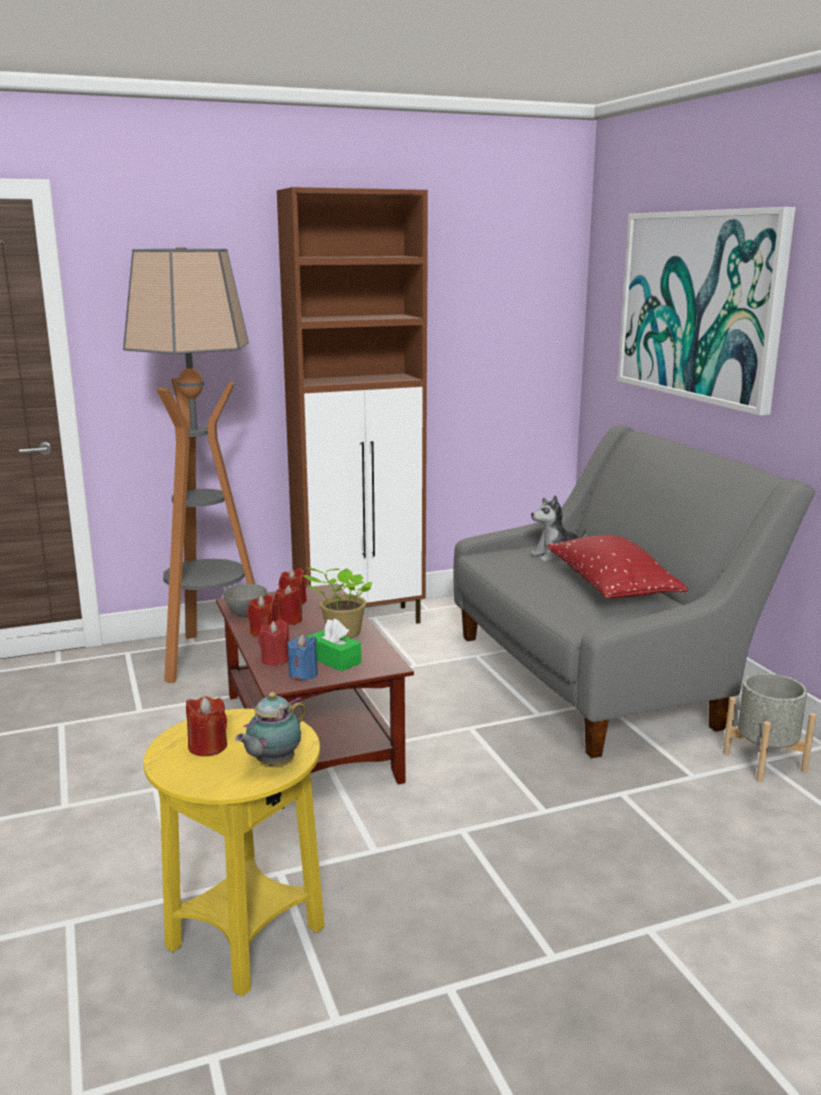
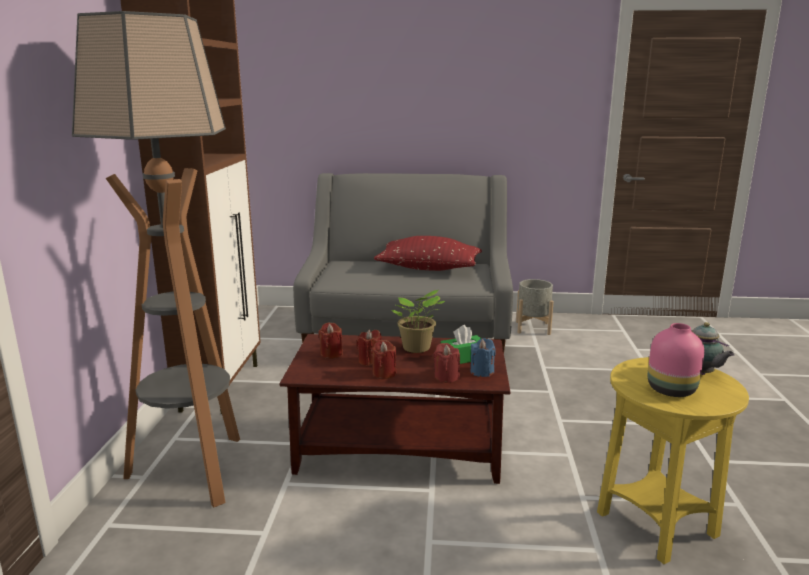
camera: 65 degrees left, 0 degrees up
(207, 746) = (672, 390): red candle -> pink vase
(246, 614) = (337, 375): grey bowl -> none
(556, 555) = (357, 267): plush toy -> none
(698, 306) = (381, 82): picture -> none

